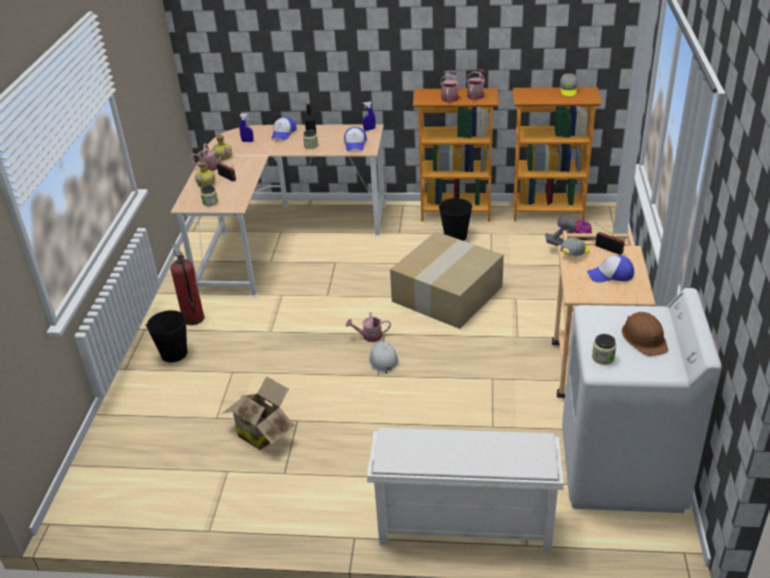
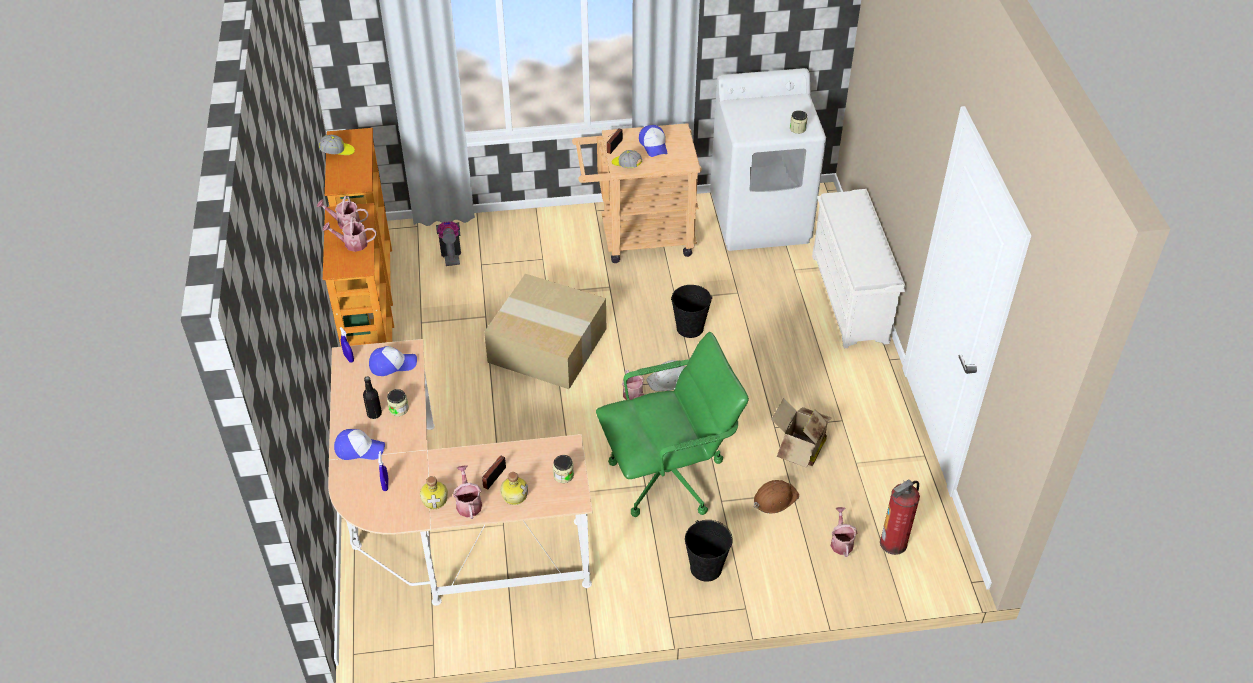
camera: 105 degrees left, 10 degrees up
(148, 439) = (841, 542): none -> watering can
(193, 318) = (637, 571): fire extinguisher -> fire extinguisher (893, 543)
(272, 345) = (668, 477): none -> green office chair
(455, 236) = (429, 352): black bucket -> black bucket (689, 328)
(644, 338) = (767, 110): brown hard hat -> brown hard hat (775, 498)

